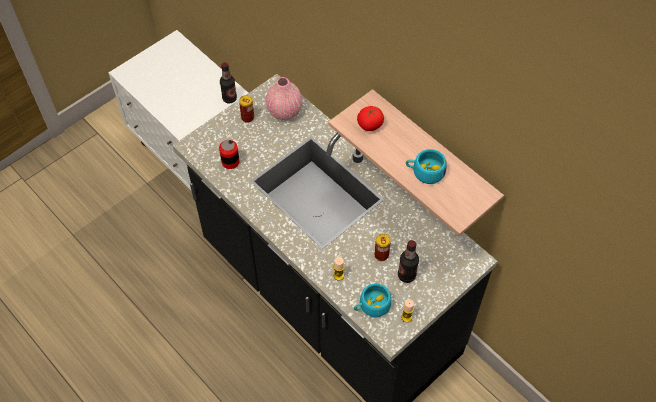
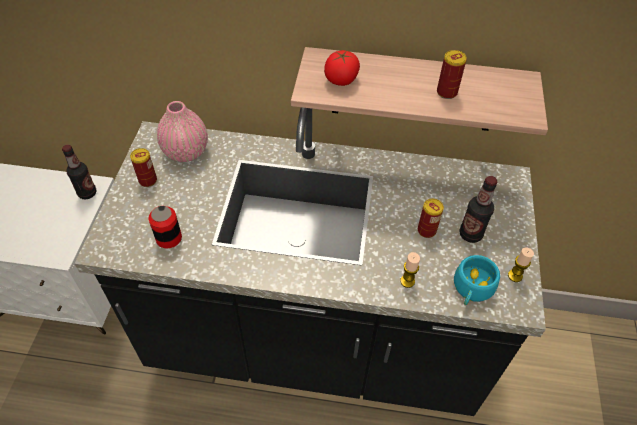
camera: 40 degrees left, 5 degrees down
(425, 172) = (446, 92): turquoise cup -> can

